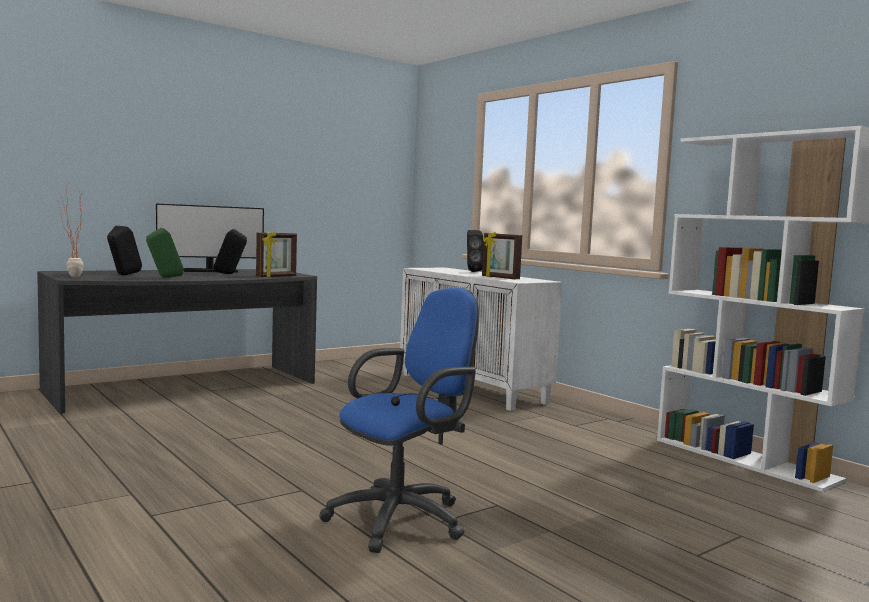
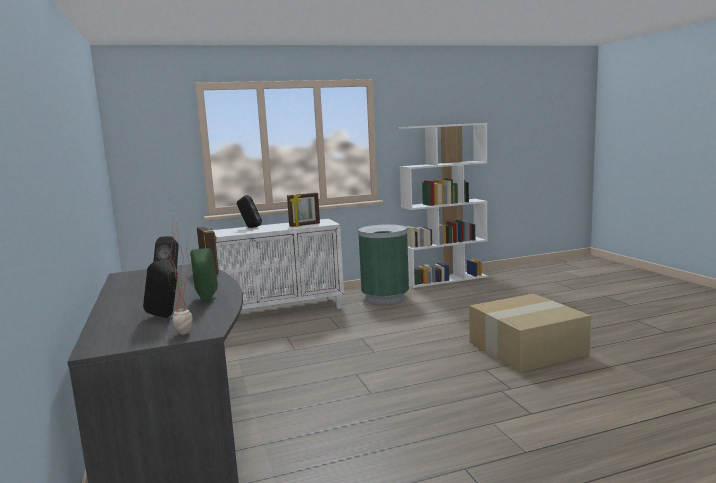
camera: 70 degrees left, 5 degrees up
(210, 271) = (128, 291): monitor -> none
(404, 519) = (527, 347): blue office chair -> cardboard box
(580, 428) = (385, 298): none -> green trash can

